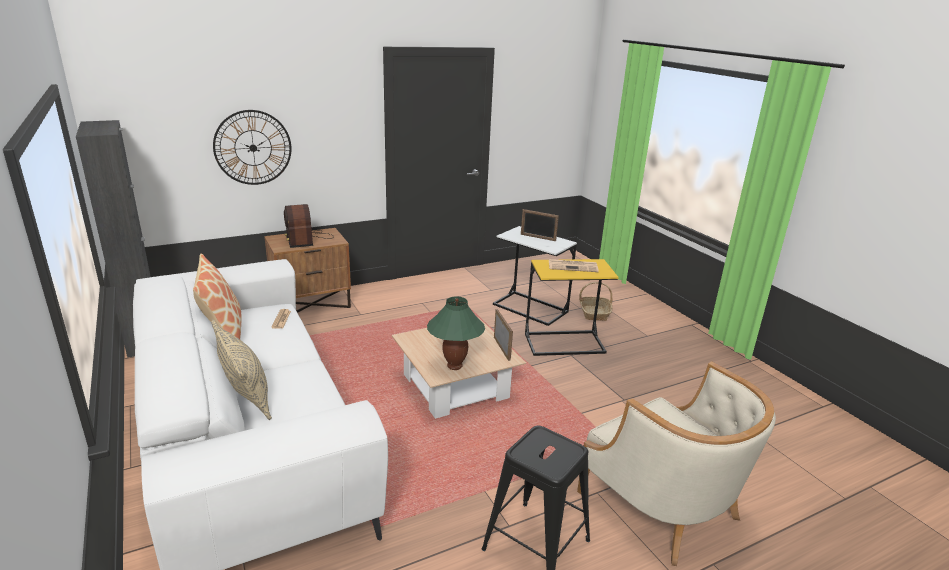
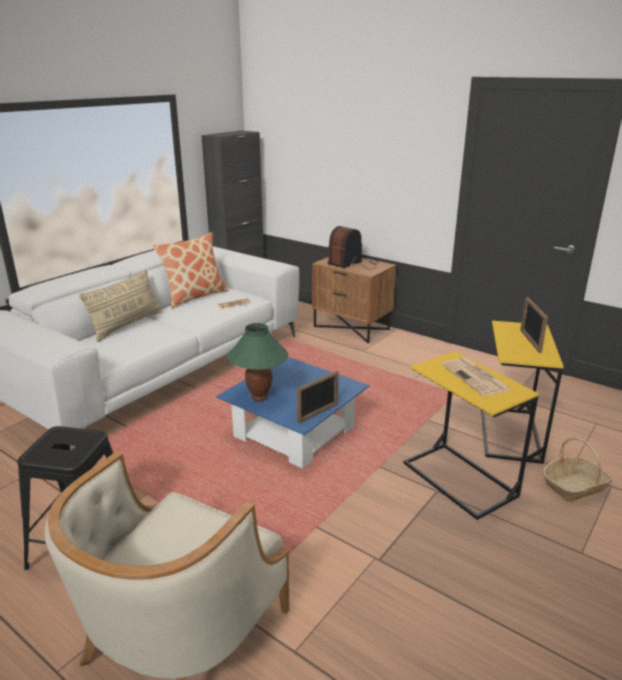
camera: 65 degrees right, 0 degrees up
(253, 148) = (342, 170): wall clock -> none
(455, 386) = (294, 432): beige coffee table -> blue coffee table
(530, 308) = (510, 433): white side table -> yellow side table

